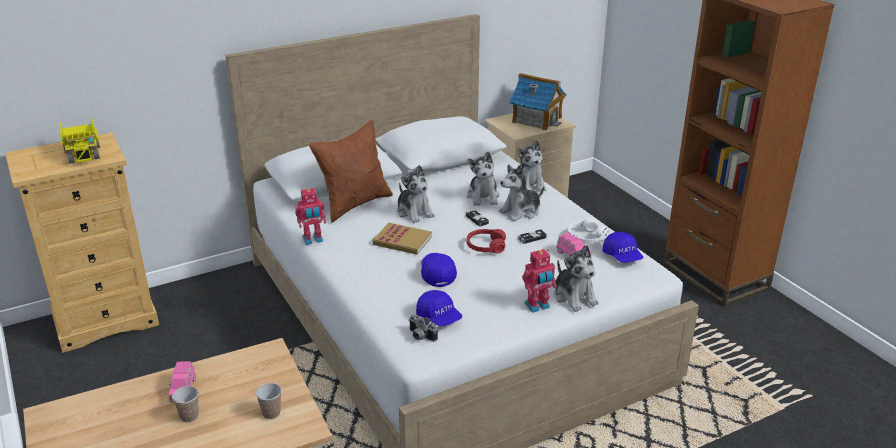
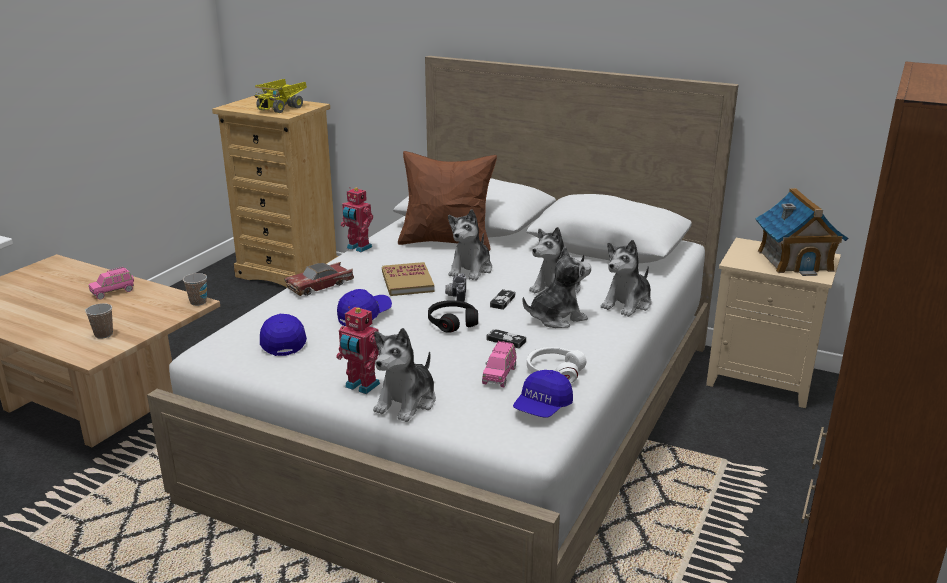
camera: 55 degrees right, 5 degrees down
(189, 416) = (79, 306): cup -> cup (198, 302)
(362, 276) = (320, 285): none -> toy car
(420, 336) = (239, 343): camera -> camera (455, 296)
(439, 317) = (283, 341): blue cap -> blue cap turned 150 degrees clockwise
(486, 246) = (452, 322): red headphones -> black headphones
(521, 211) = (556, 318): plush toy -> plush toy turned 135 degrees clockwise

